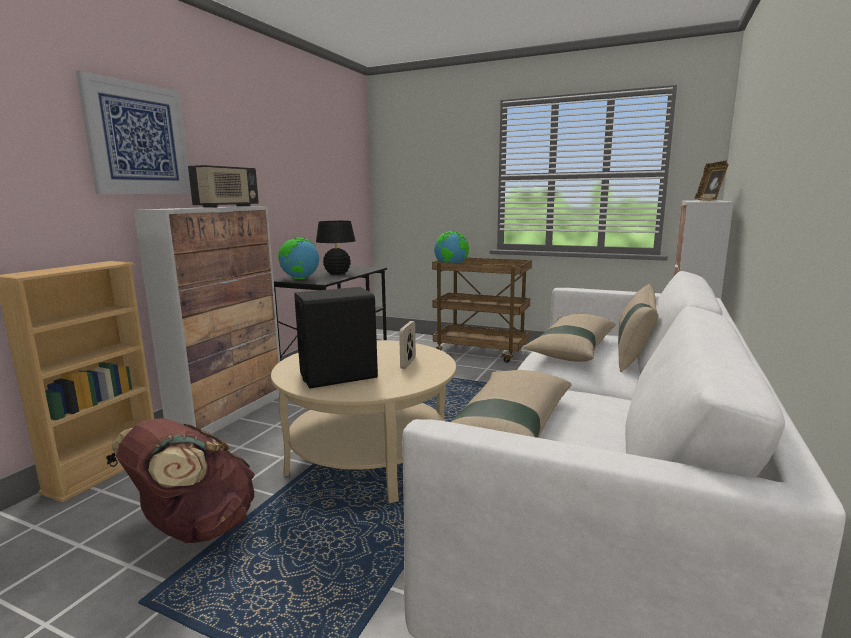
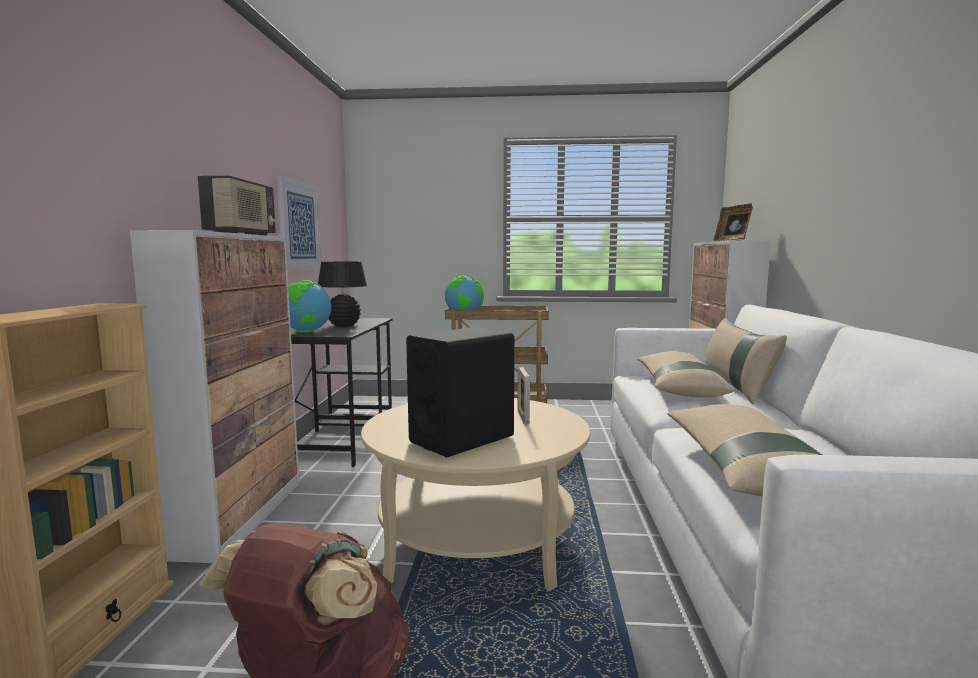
camera: 20 degrees left, 5 degrees down
(138, 139) = (132, 133): picture -> picture (299, 226)

